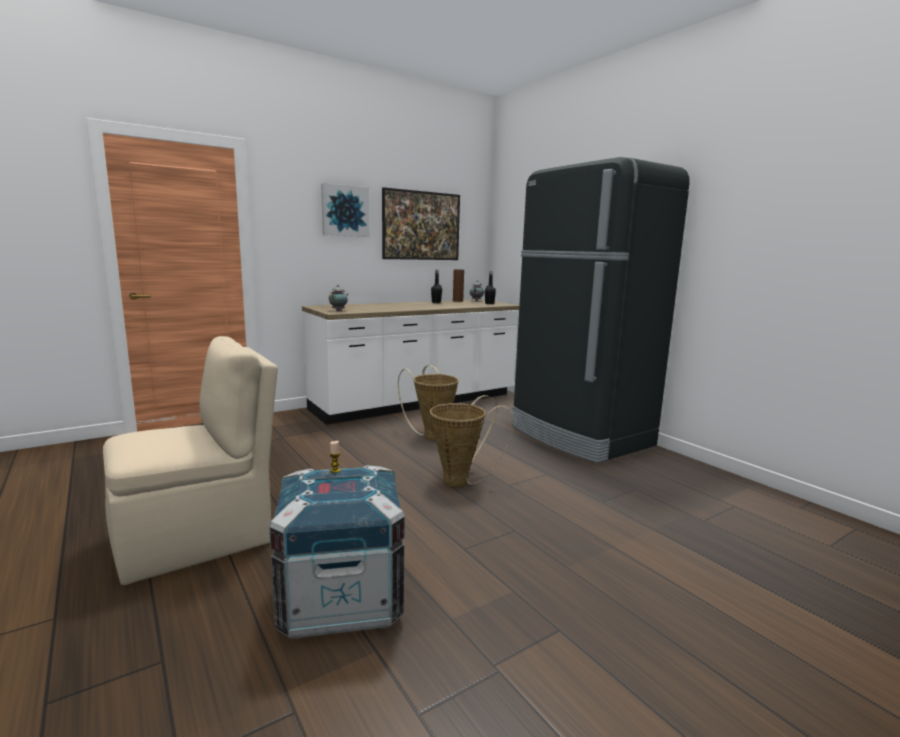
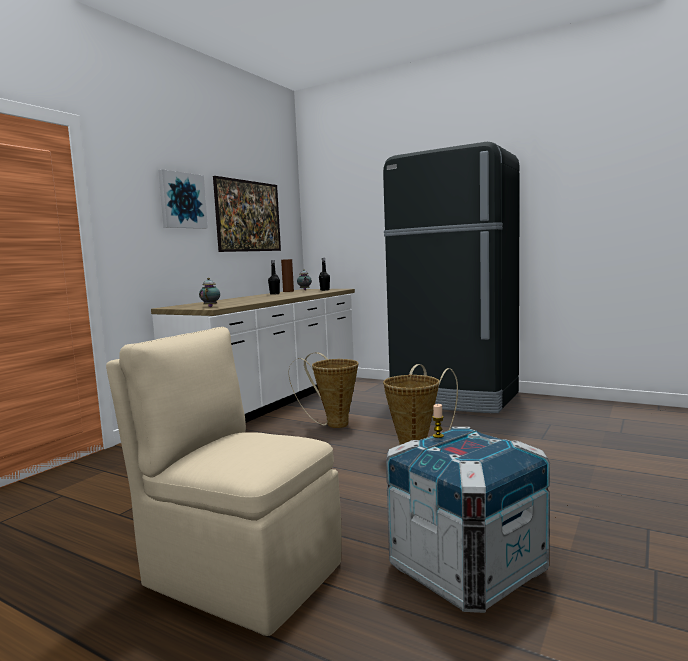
camera: 25 degrees left, 5 degrees down
(198, 538) = (240, 572): beige chair -> beige chair turned 90 degrees counterclockwise

